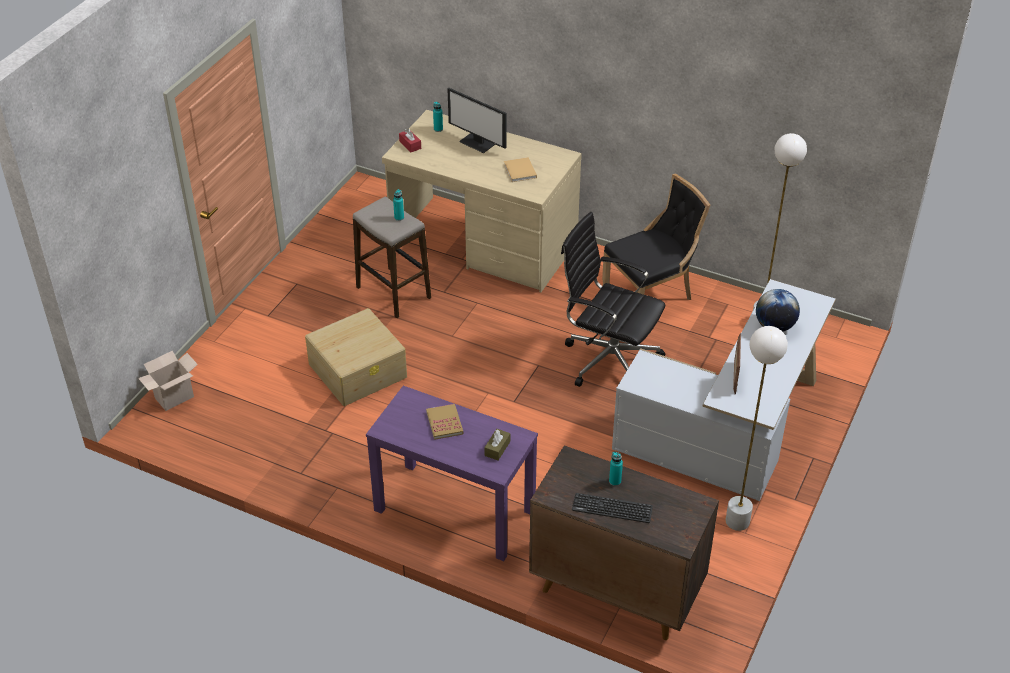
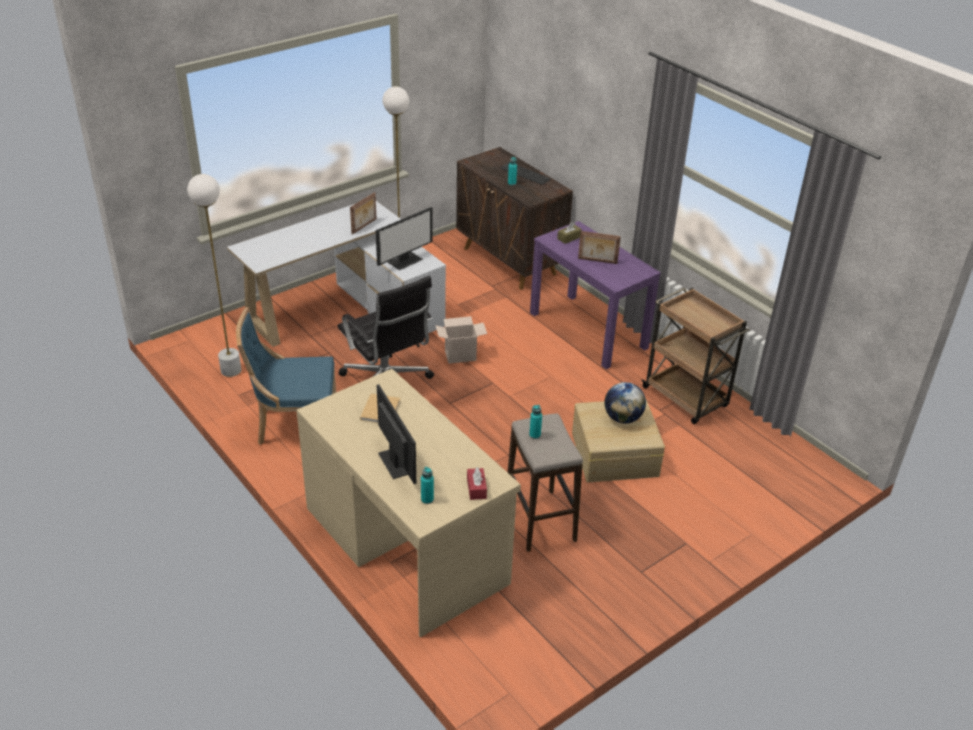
camera: 155 degrees left, 5 degrees down
(173, 398) = (801, 488): cardboard box -> cardboard box (461, 355)
(309, 457) = (686, 398): none -> brown cart
(444, 423) = (597, 261): book -> picture frame
(651, 295) = (294, 426): black chair -> blue chair
(662, 376) = (405, 260): none -> monitor
(774, 326) = (296, 244): globe -> globe (622, 418)

